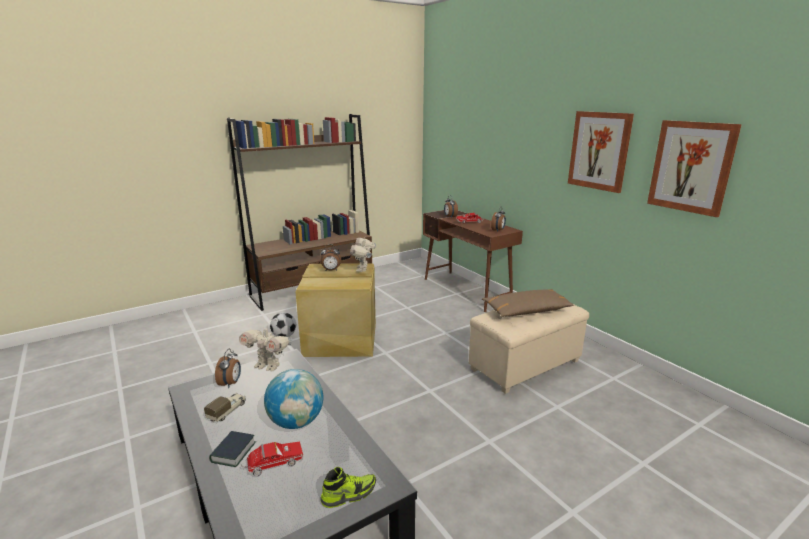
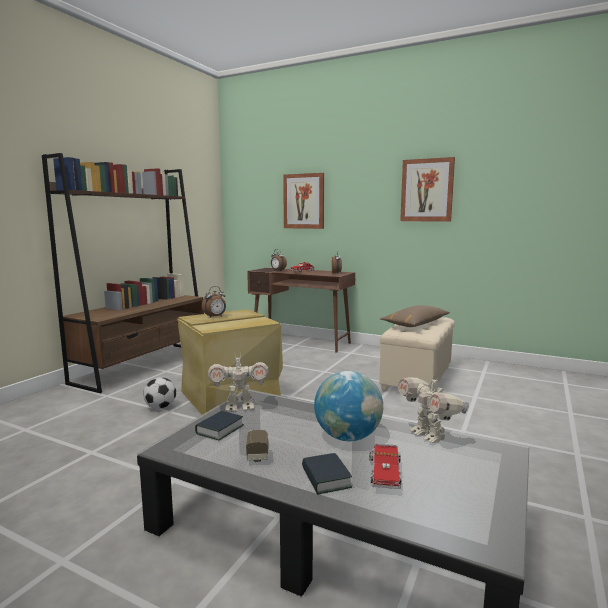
camera: 30 degrees left, 10 degrees down
(231, 383) = (219, 429): alarm clock -> book
(272, 465) = (384, 473): toy truck -> toy truck turned 150 degrees clockwise
(349, 494) = (489, 468): shoe -> none
(363, 269) = (247, 312): toy robot -> toy robot (429, 435)
(691, 167) = (508, 192): picture -> picture (304, 201)

